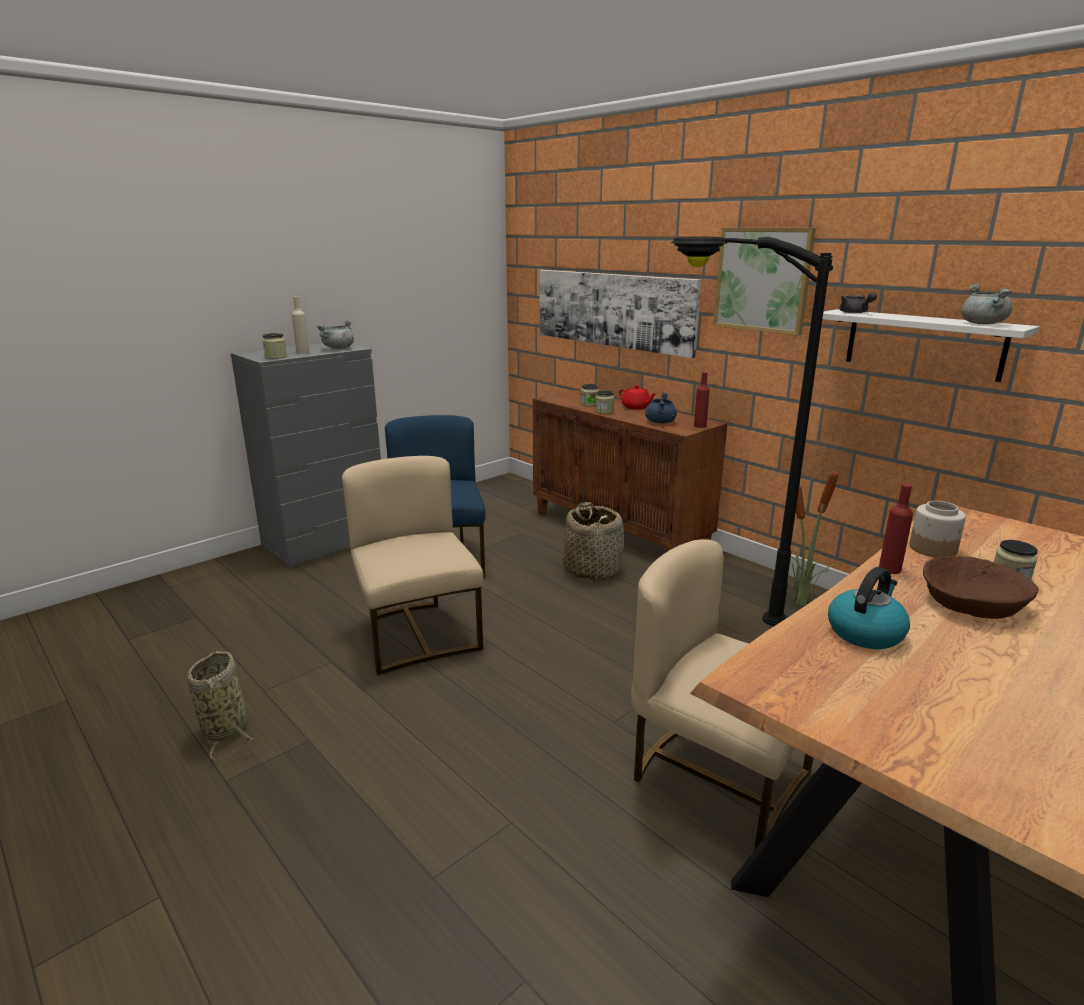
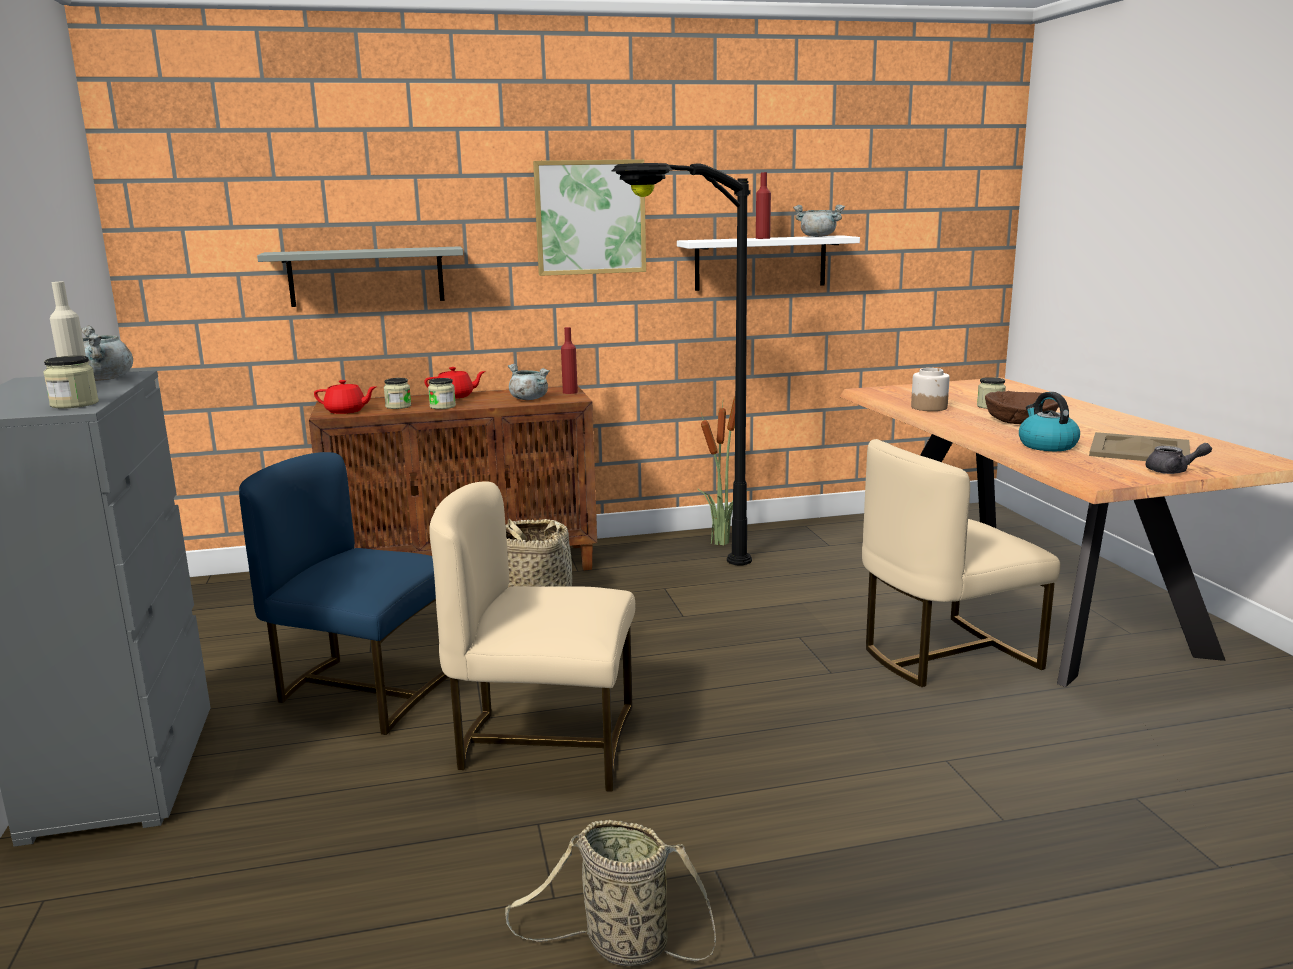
camera: 60 degrees left, 5 degrees down
(561, 399) = (346, 411): none -> red teapot
(613, 310) = (366, 276): picture -> grey shelf
(660, 422) = (528, 399): blue cooking pot -> grey cooking pot
(855, 313) = (712, 240): grey teapot -> grey teapot (1173, 471)
(889, 569) = (953, 421): red bottle -> red bottle (762, 238)
(948, 699) = (1138, 450): none -> beige tray

